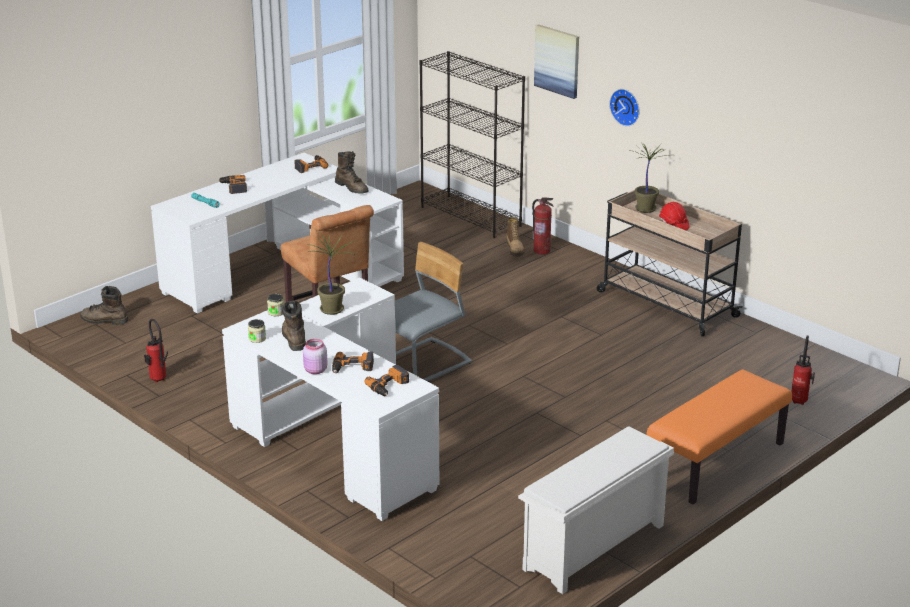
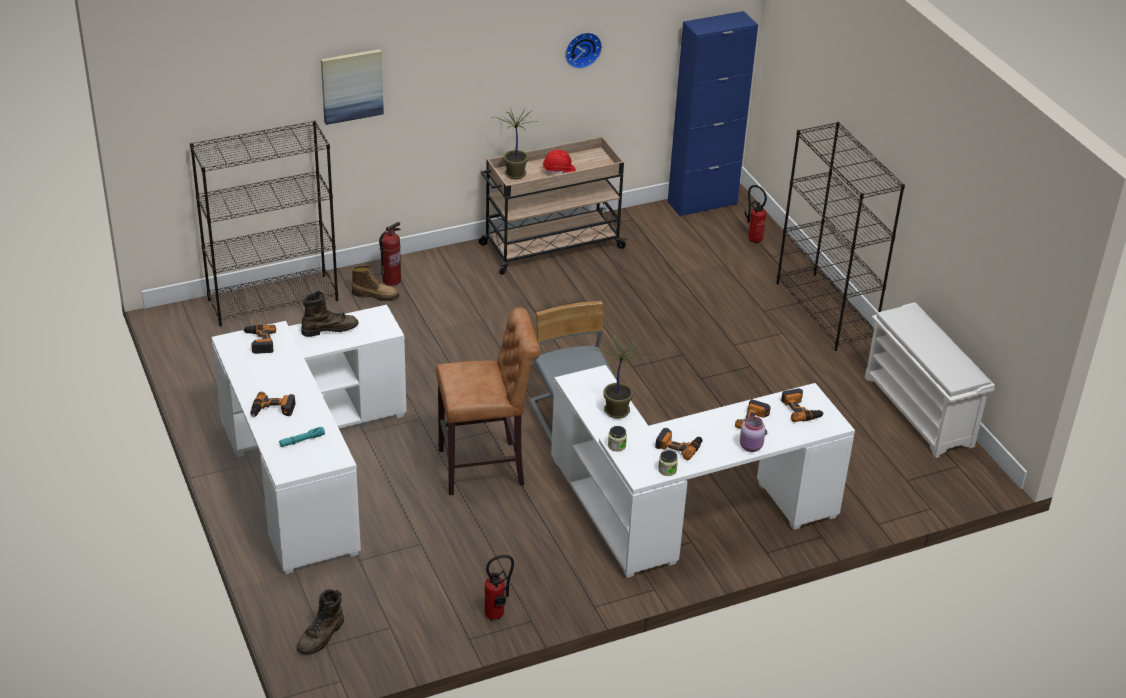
camera: 70 degrees left, 10 degrees up
(294, 338) = (678, 446): brown boot -> power drill
(626, 106) = (448, 92): wall clock -> wall clock (582, 49)
(716, 463) = (825, 311): orange bench -> black bookcase
(830, 361) = (702, 203): none -> blue cabinet

